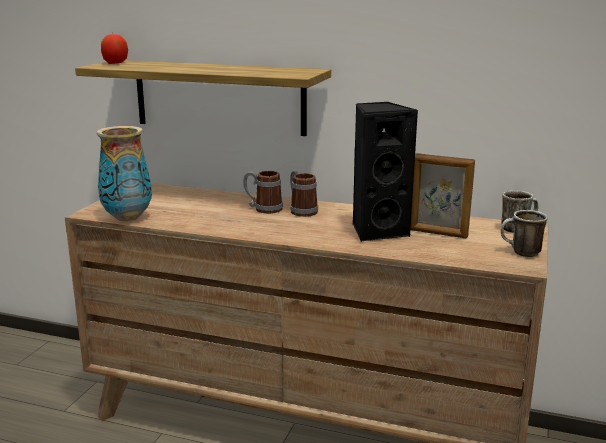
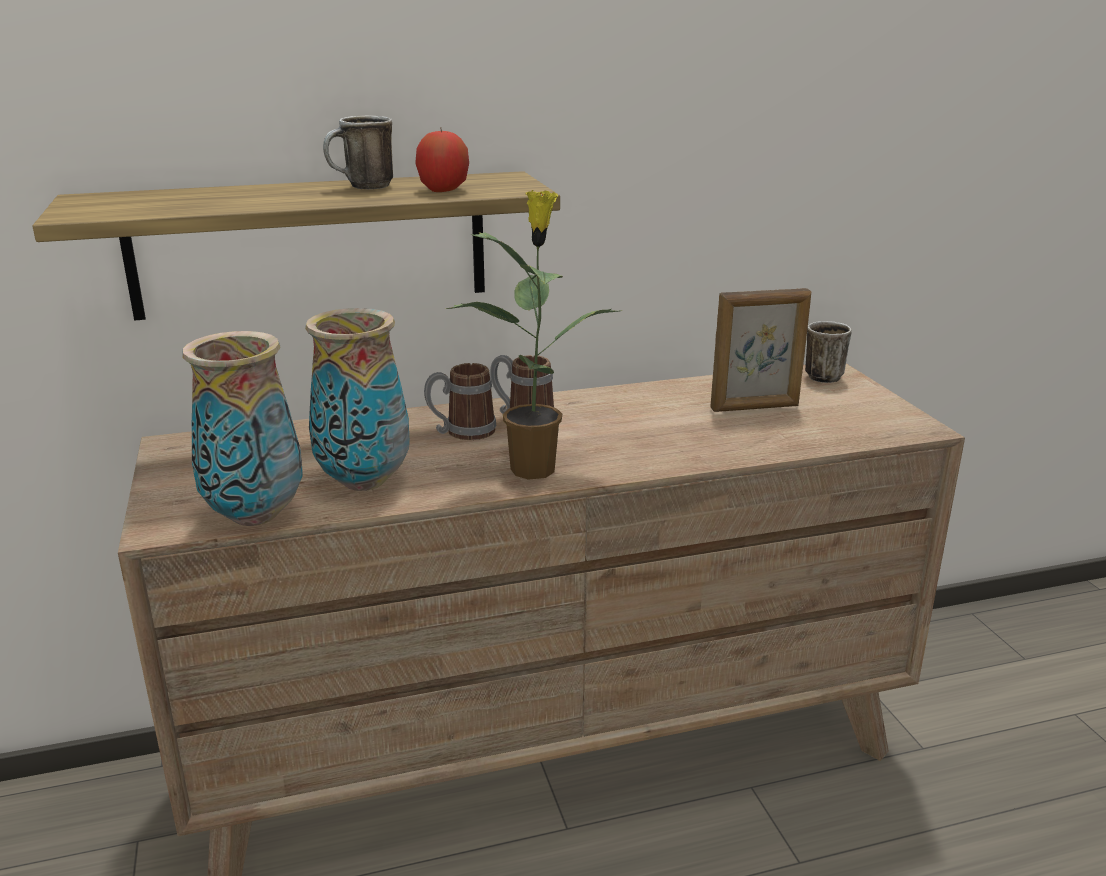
camera: 35 degrees left, 5 degrees up
(115, 63) = (94, 203): apple -> apple (443, 190)
(187, 217) = (363, 482): none -> vase
(269, 230) = (535, 468): none -> potted plant
(377, 231) = (680, 425): black speaker -> none
(520, 253) = (885, 410): mug -> mug (362, 187)

